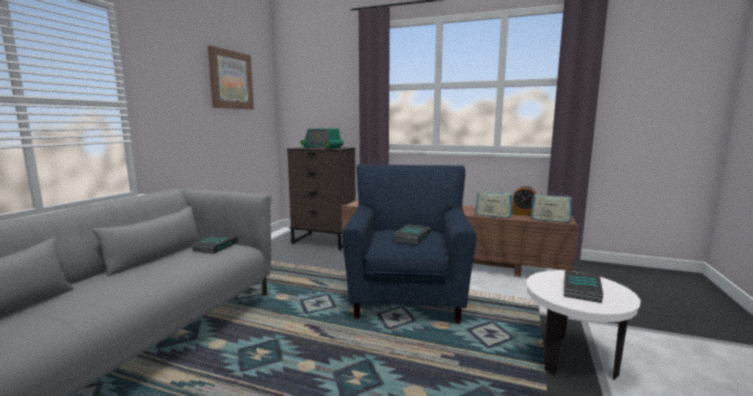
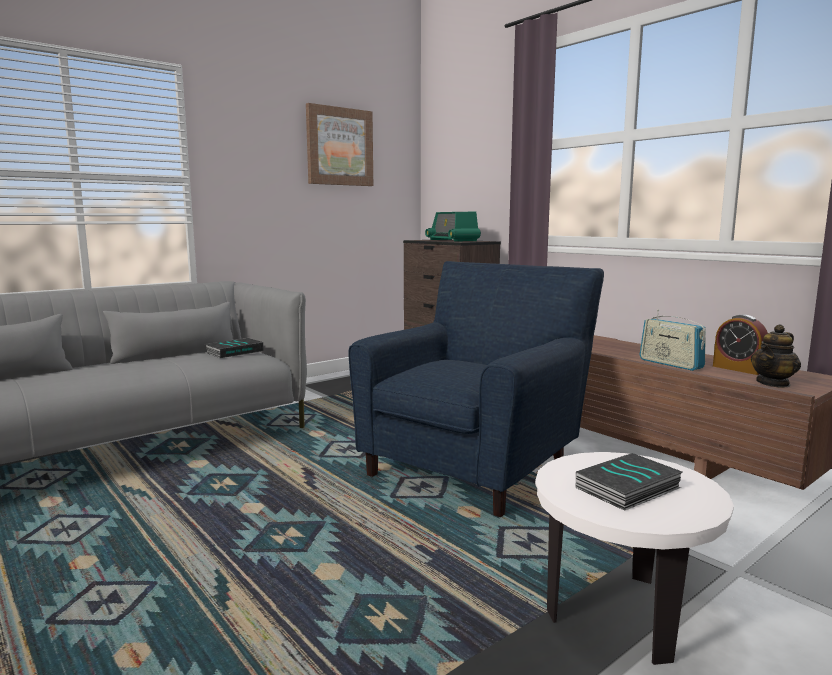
camera: 30 degrees right, 0 degrees up
(411, 237) = (456, 370): book -> none
(550, 220) = (773, 383): radio -> teapot

